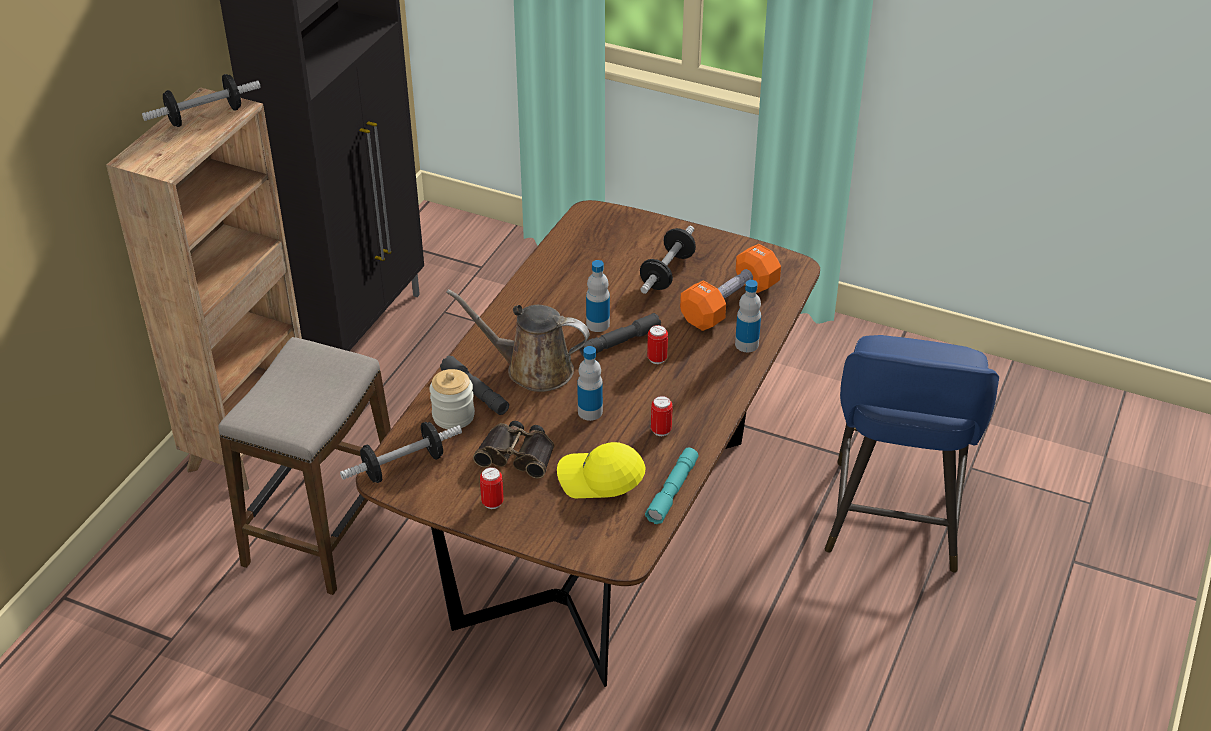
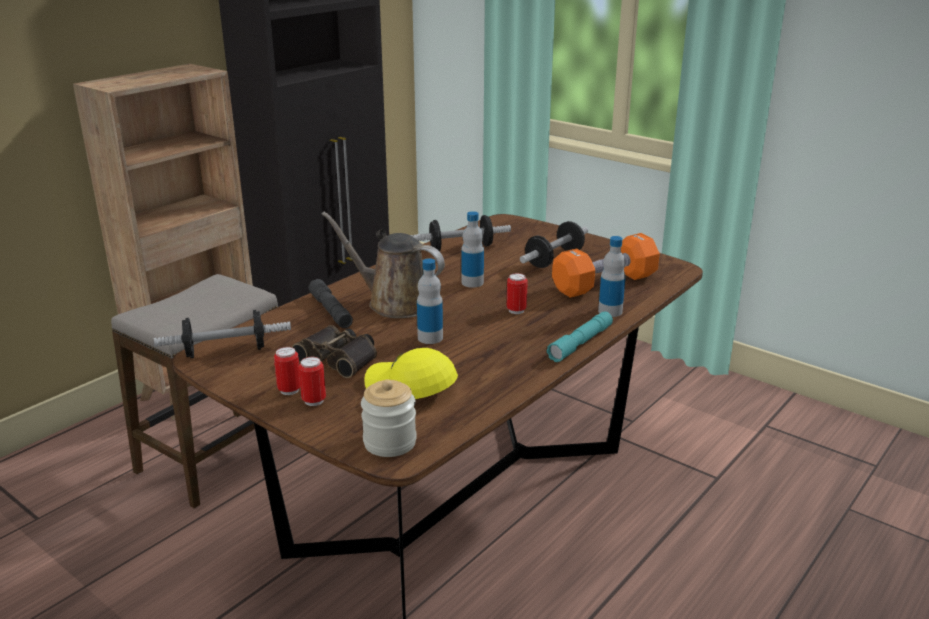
camera: 15 degrees right, 15 degrees down
(205, 116) = (176, 72): dumbbell -> dumbbell (461, 248)
(453, 416) = (299, 324): jar -> jar (390, 442)
(620, 342) = (486, 296): grey flashlight -> none
(661, 430) = (493, 360): can -> can (314, 401)
(672, 491) = (481, 408): turquoise flashlight -> turquoise flashlight (580, 343)
(894, 519) = (758, 540): blue stool -> none

